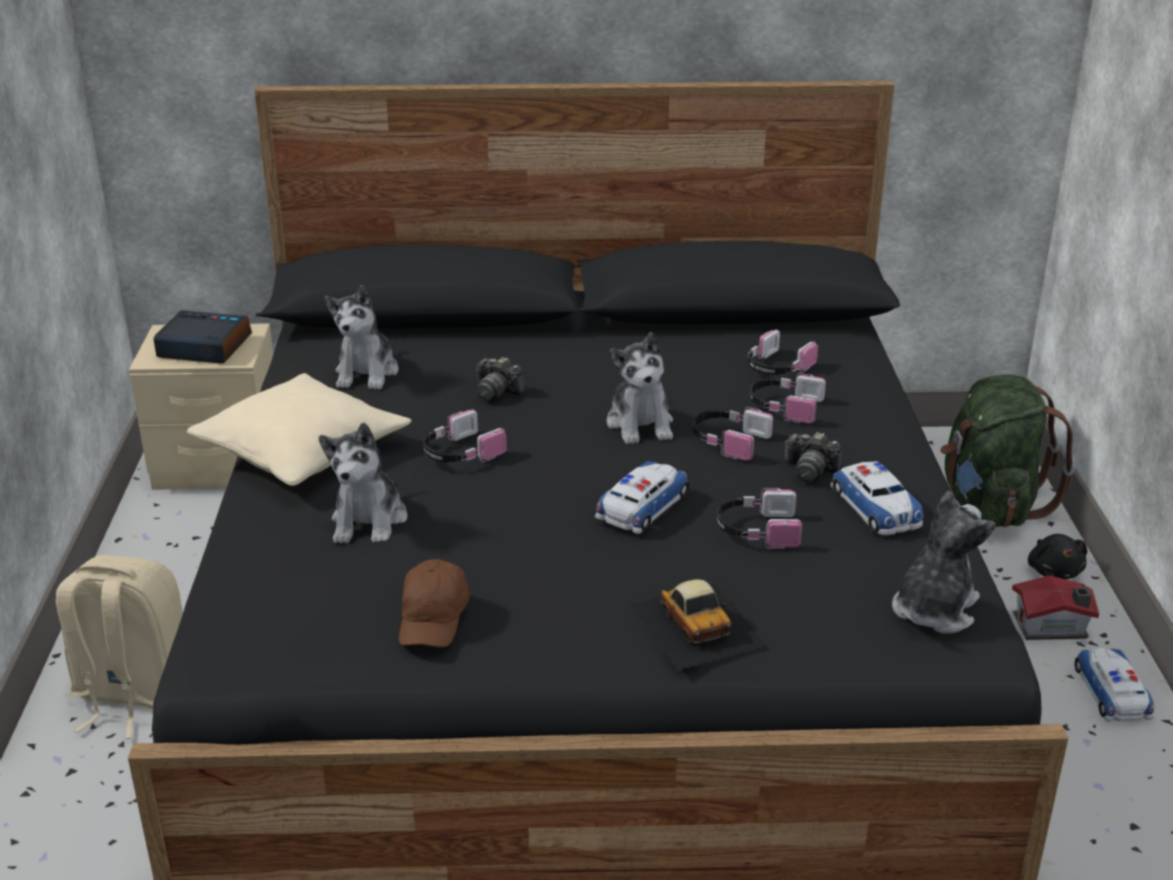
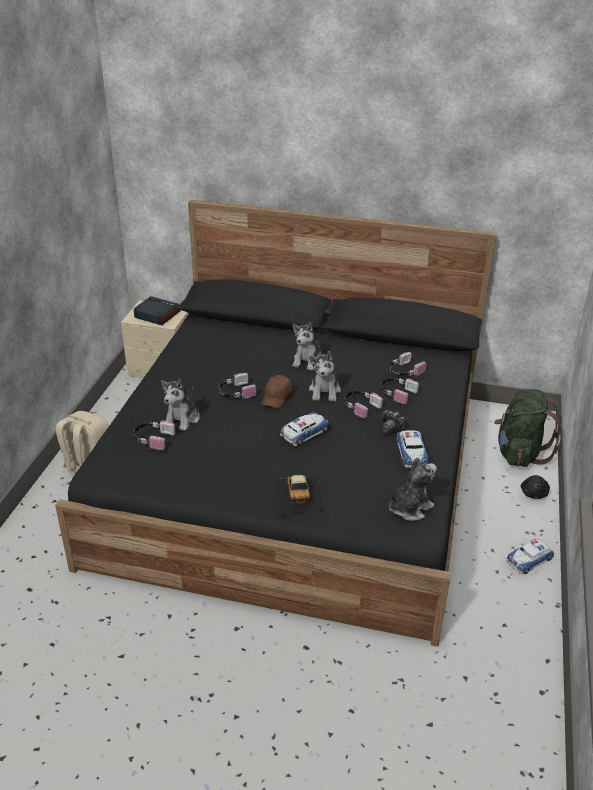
camera: 15 degrees right, 5 degrees up
(302, 452) = (169, 380): beige pillow -> none
(367, 373) = (214, 344): plush toy -> plush toy (308, 360)
(433, 619) = (189, 470): brown cap -> brown cap (276, 397)
(496, 392) = (267, 363): camera -> none
(756, 530) = (350, 454): headphones -> headphones (153, 439)
(1052, 627) = (517, 521): toy house -> none
(1111, 692) = (529, 559): toy car -> toy car turned 135 degrees counterclockwise

